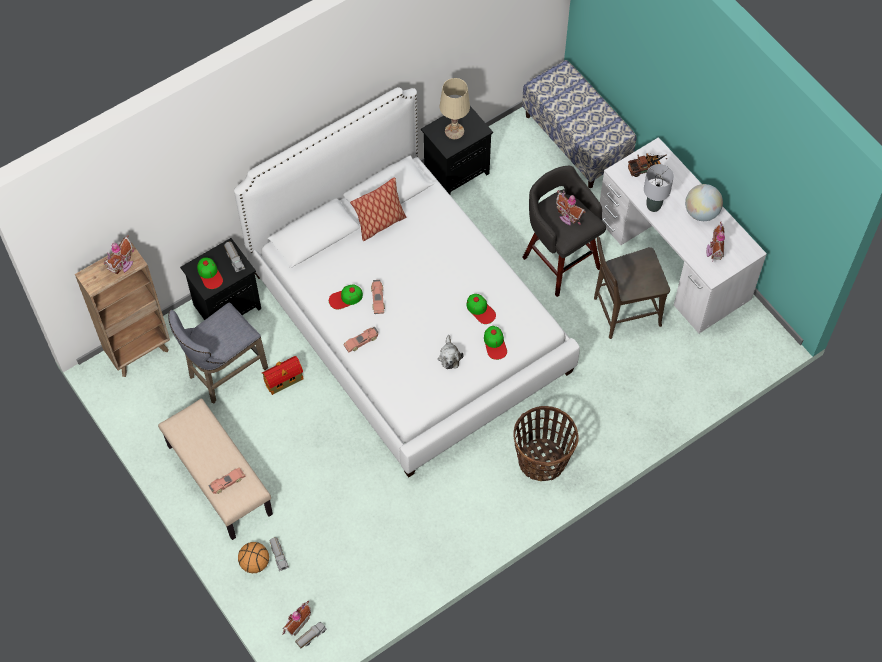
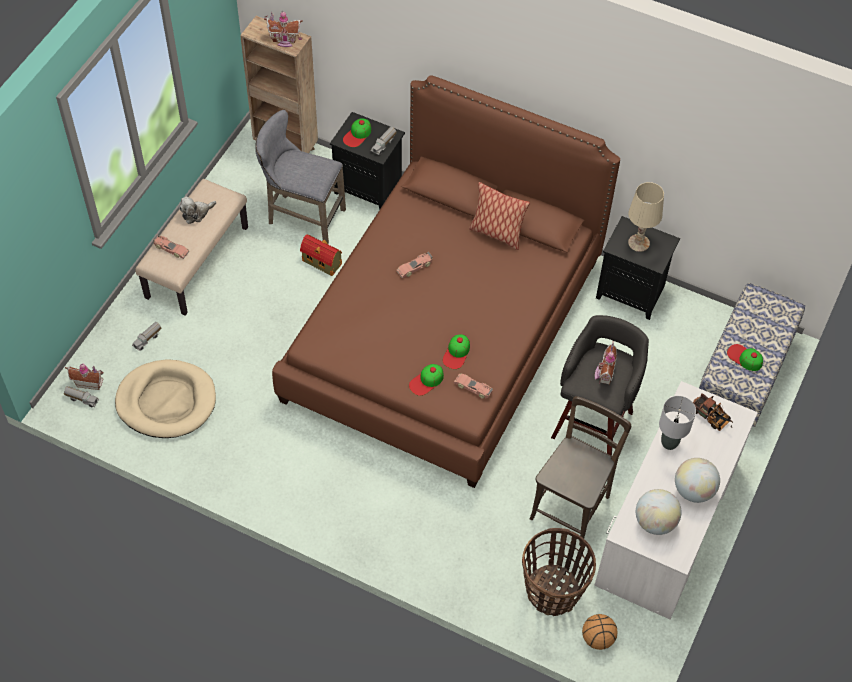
camera: 60 degrees right, 5 degrees down
(255, 563) = (131, 325): basketball -> basketball (597, 639)
(345, 298) = (400, 243): cap -> cap (744, 358)
(354, 567) = (166, 401): none -> beige dog bed
(361, 341) = (362, 275): toy car -> toy car (473, 388)
(409, 322) = (442, 329): white bed -> brown bed
(449, 356) = (389, 350): plush toy -> plush toy (196, 213)
(542, 460) = (362, 505): basket -> basket (553, 591)
(623, 312) = (572, 504): brown chair -> brown chair turned 75 degrees clockwise
(714, 251) = (655, 522): toy house -> globe

